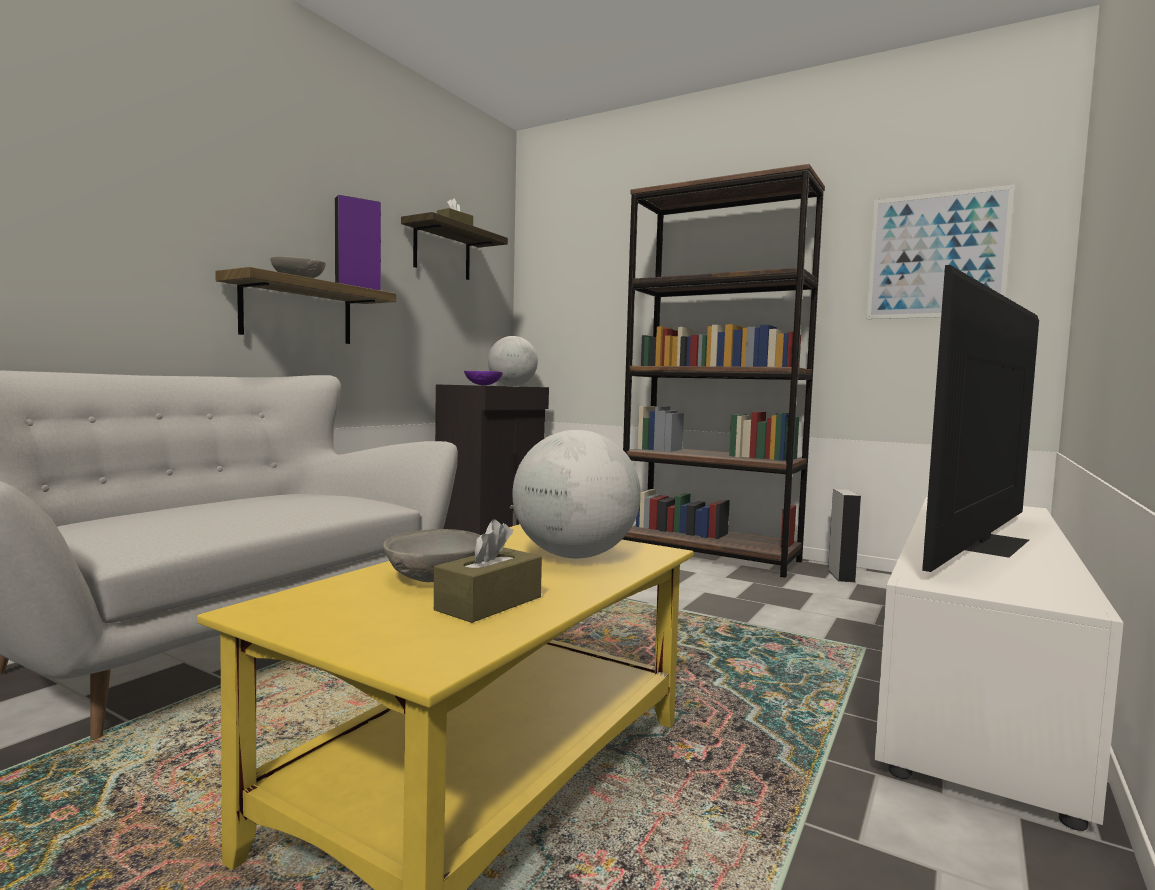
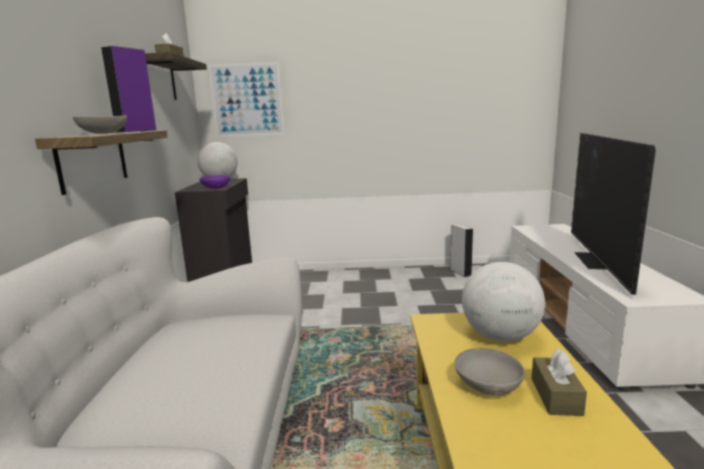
camera: 30 degrees left, 10 degrees up
(709, 555) = (384, 276): brown bookcase -> none
(936, 255) = (495, 84): picture -> picture (247, 100)

